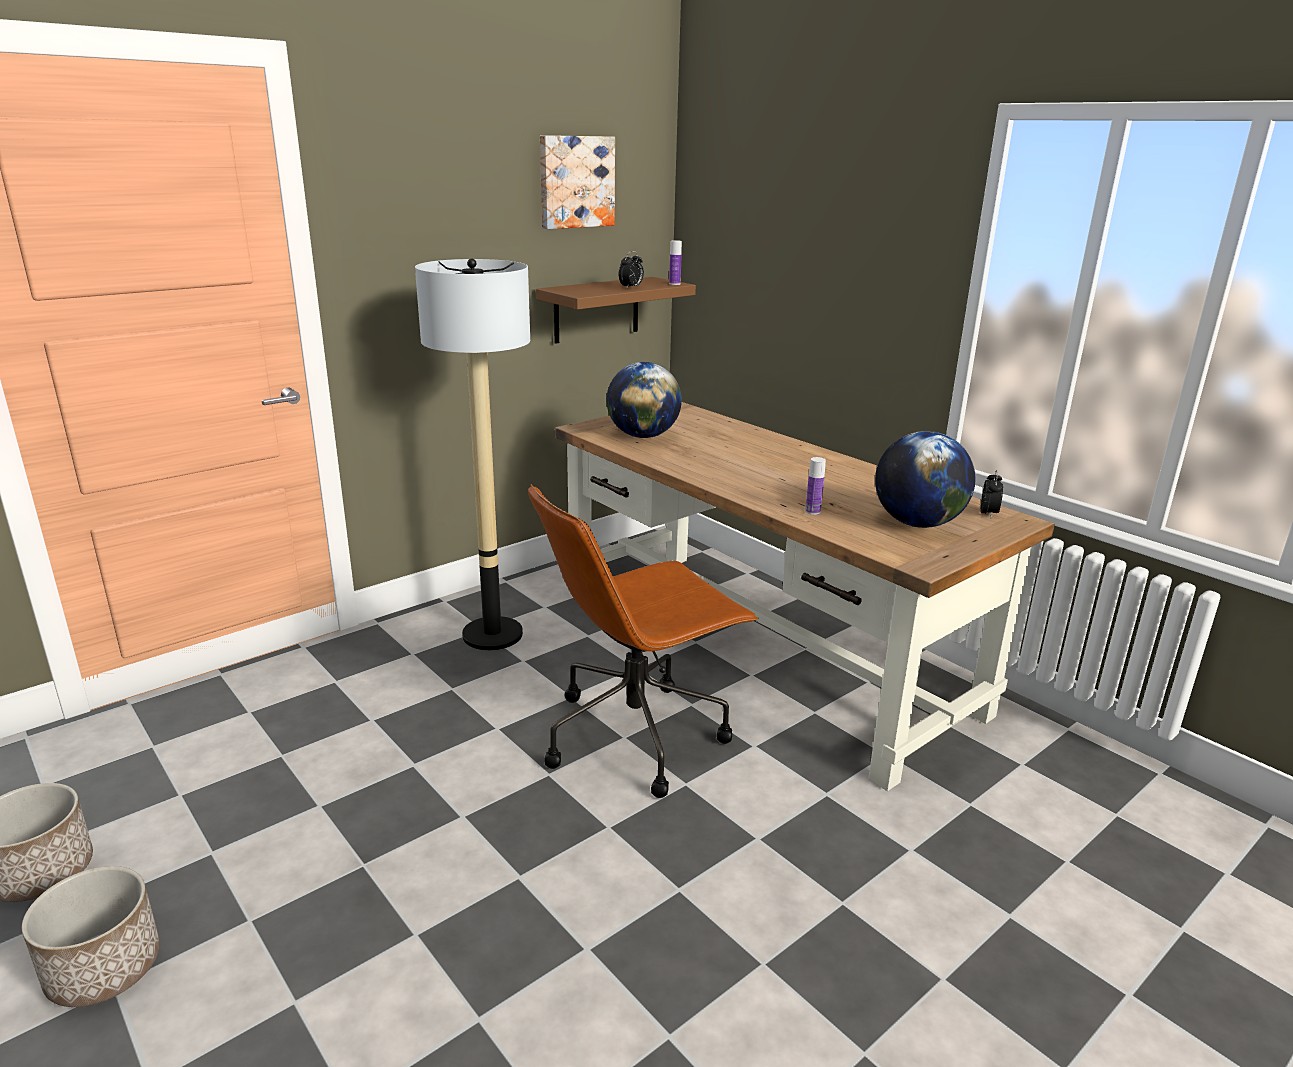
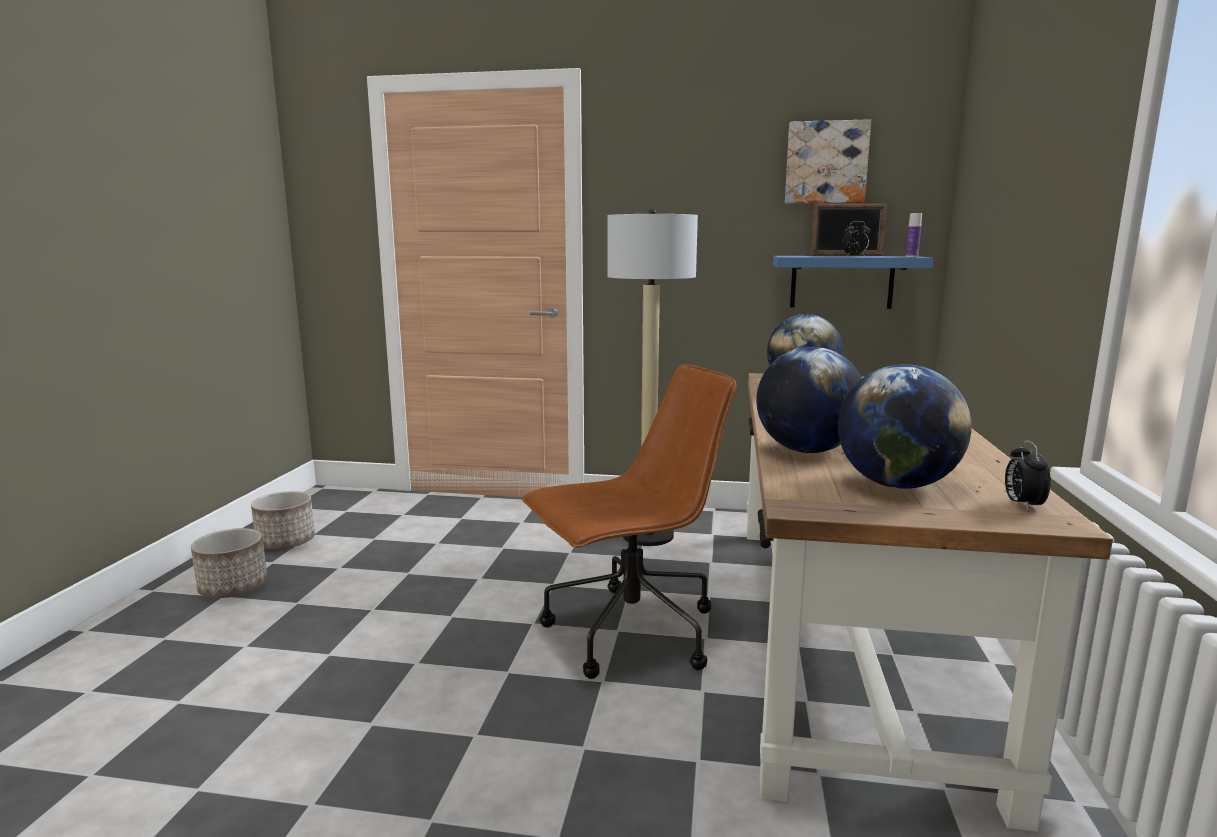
camera: 50 degrees right, 10 degrees down
(596, 309) = (841, 282): brown shelf -> blue shelf
(607, 283) = (846, 255): none -> picture frame
(637, 734) = (629, 633): brown office chair -> brown office chair turned 135 degrees clockwise
(812, 511) = (806, 451): bottle -> globe
(988, 514) = (1022, 505): alarm clock -> alarm clock turned 120 degrees clockwise

